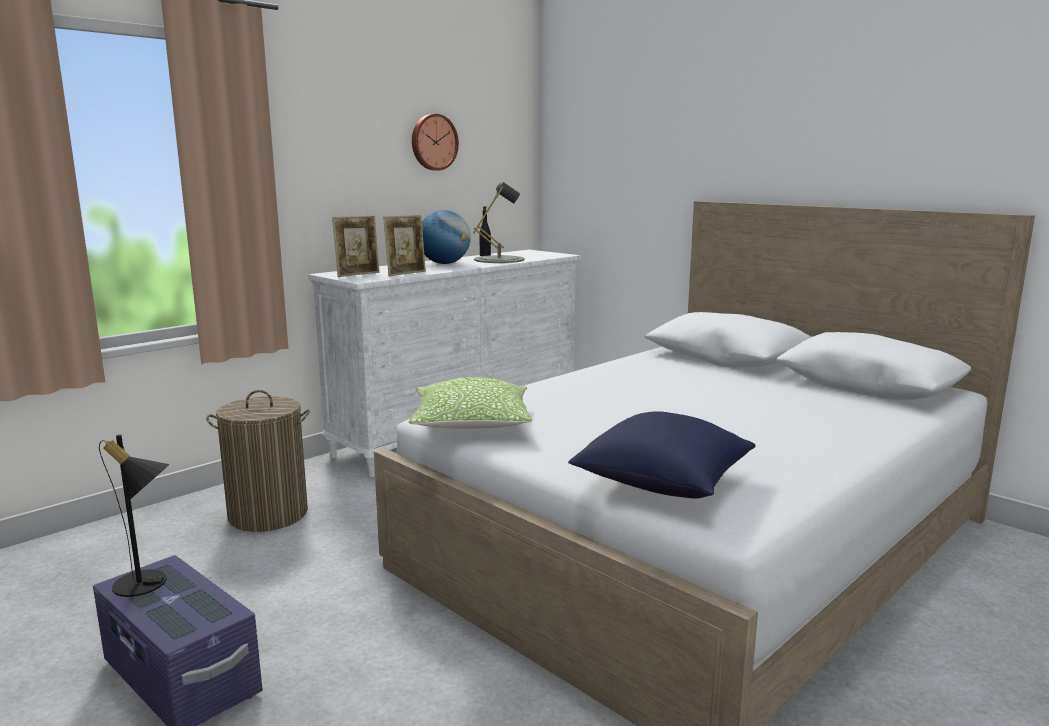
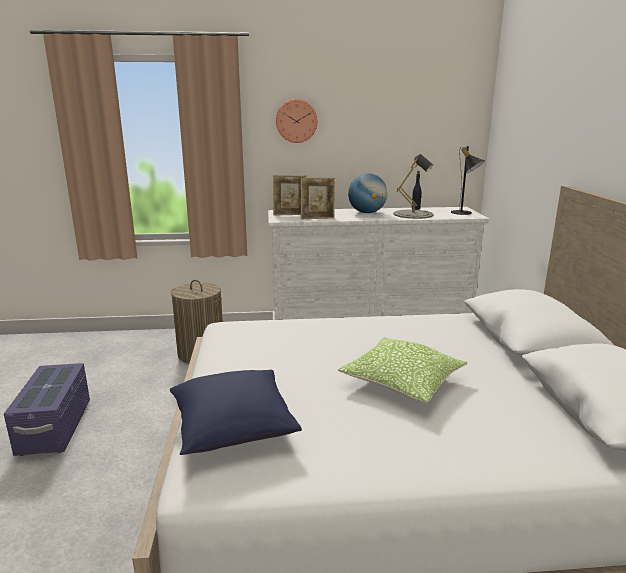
camera: 40 degrees right, 5 degrees up
(148, 585) = (51, 374): black table lamp -> black table lamp (464, 213)
(433, 142) = (380, 121): wall clock -> wall clock (296, 121)
(471, 424) = (232, 338): pillow -> pillow (402, 382)

